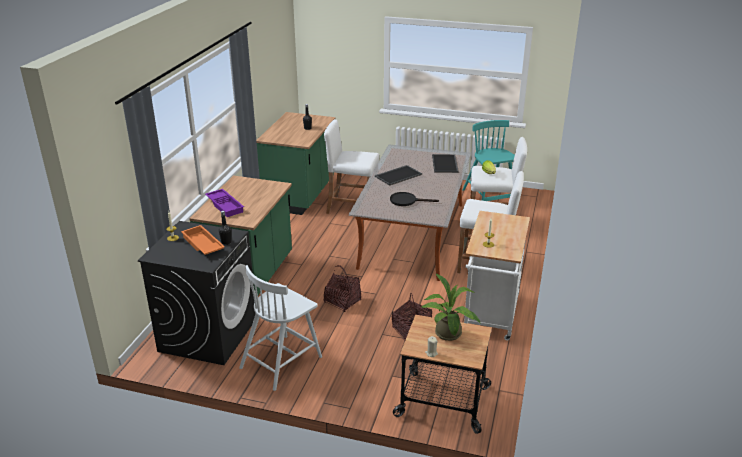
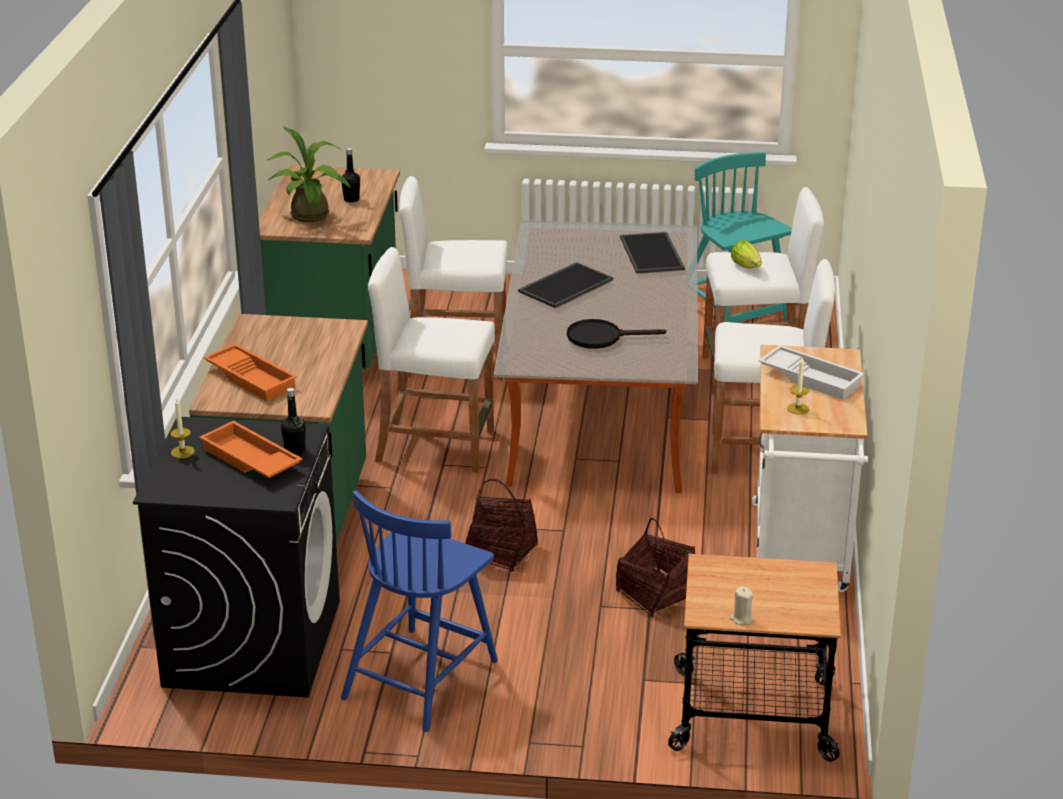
camera: 10 degrees left, 0 degrees up
(225, 205) = (252, 378): purple tray -> orange tray
(282, 361) = (421, 677): white chair -> blue chair
(328, 246) = (435, 446): none -> white stool
(449, 335) = (764, 585): potted plant -> potted plant (311, 217)
(500, 229) = (812, 378): none -> white tray

